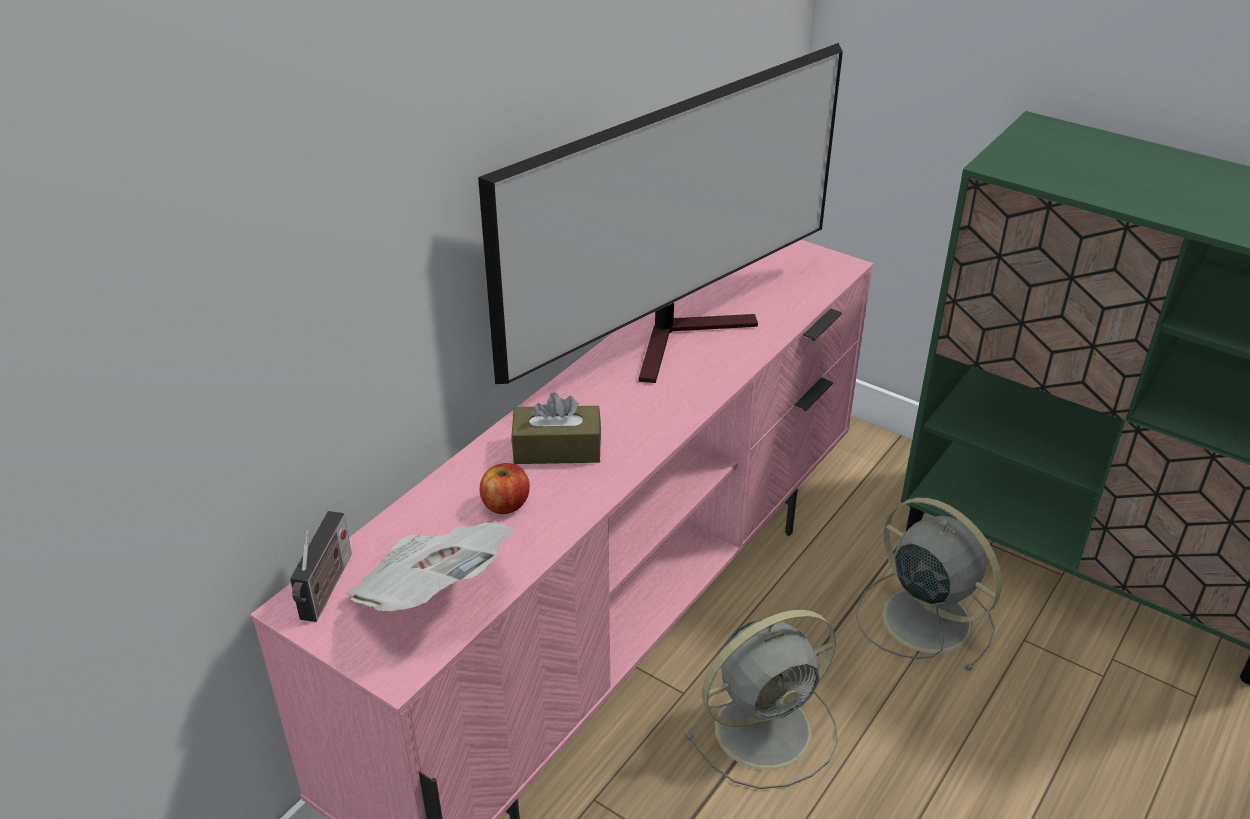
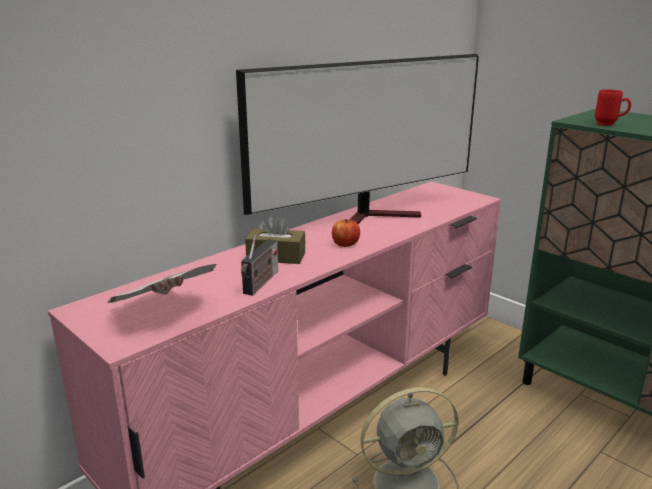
camera: 10 degrees right, 15 degrees down
(326, 590) = (100, 303): radio -> radio (260, 283)
(505, 504) = (232, 276): apple -> apple (345, 244)
(923, 617) = (528, 430): grey fan -> none
(1052, 177) = (610, 125): none -> red mug

